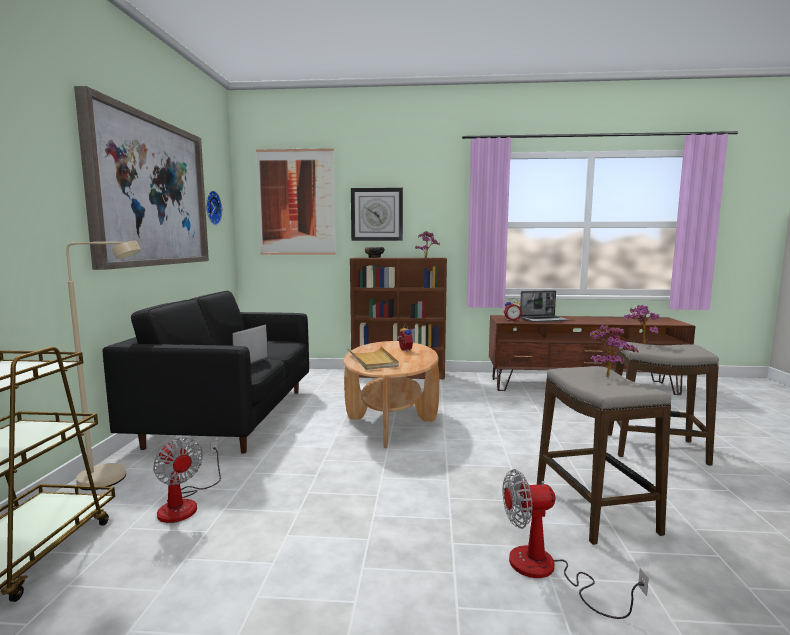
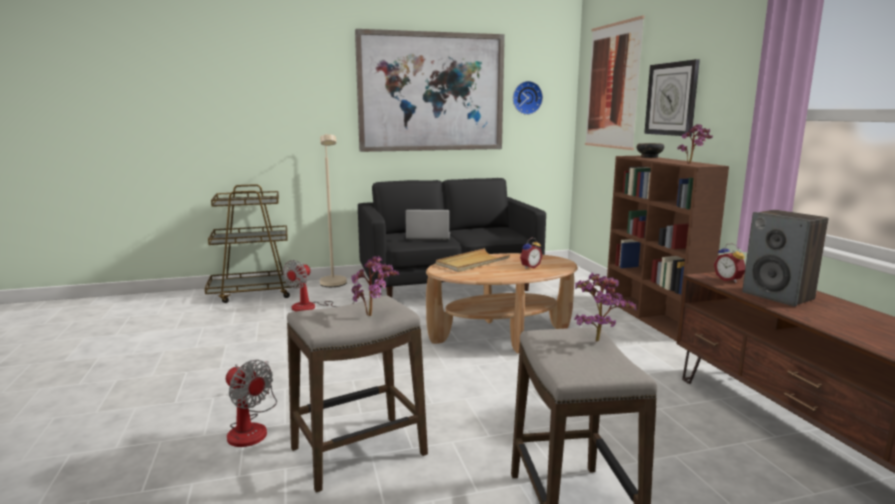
camera: 70 degrees right, 5 degrees up
(543, 320) = (778, 296): laptop -> speaker
(547, 571) = (251, 427): fan -> fan turned 150 degrees clockwise

